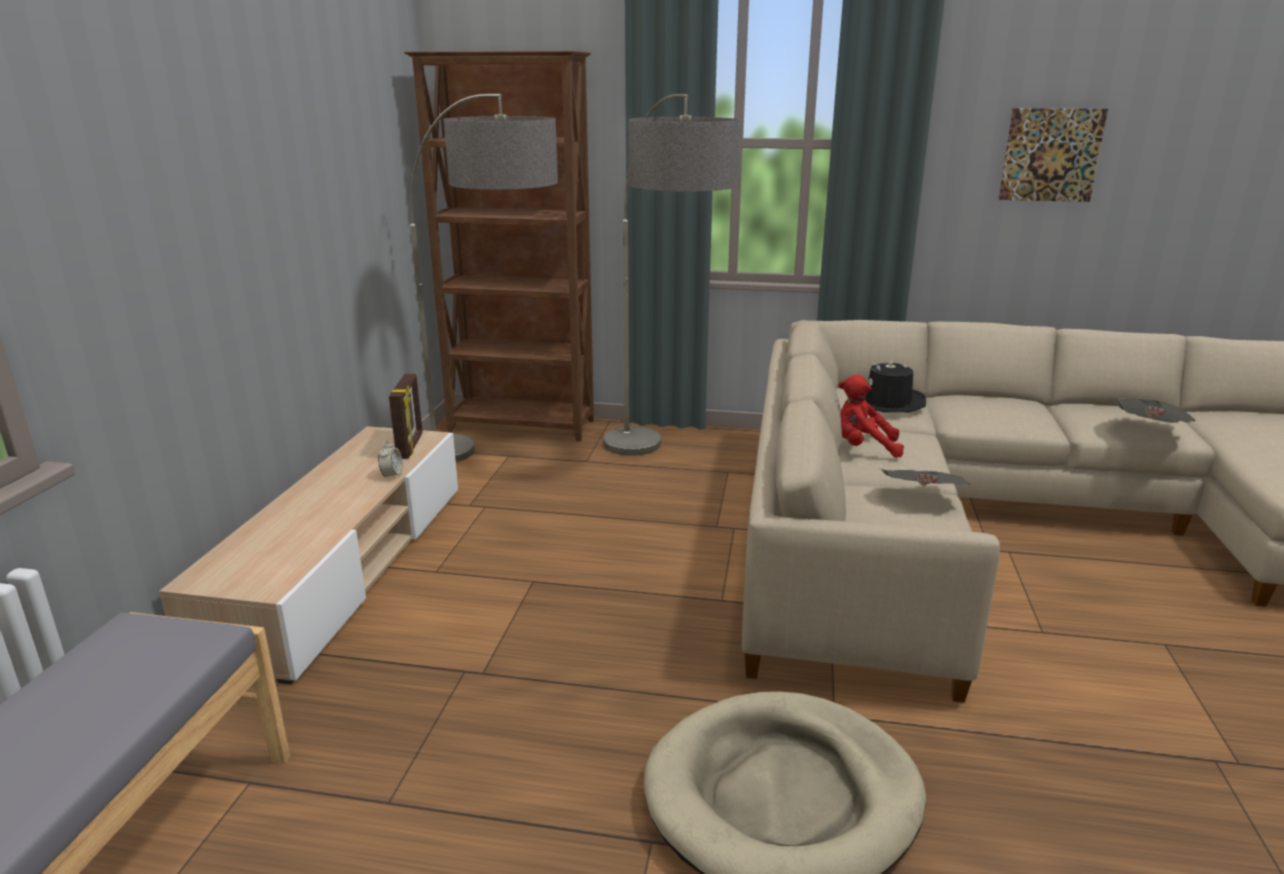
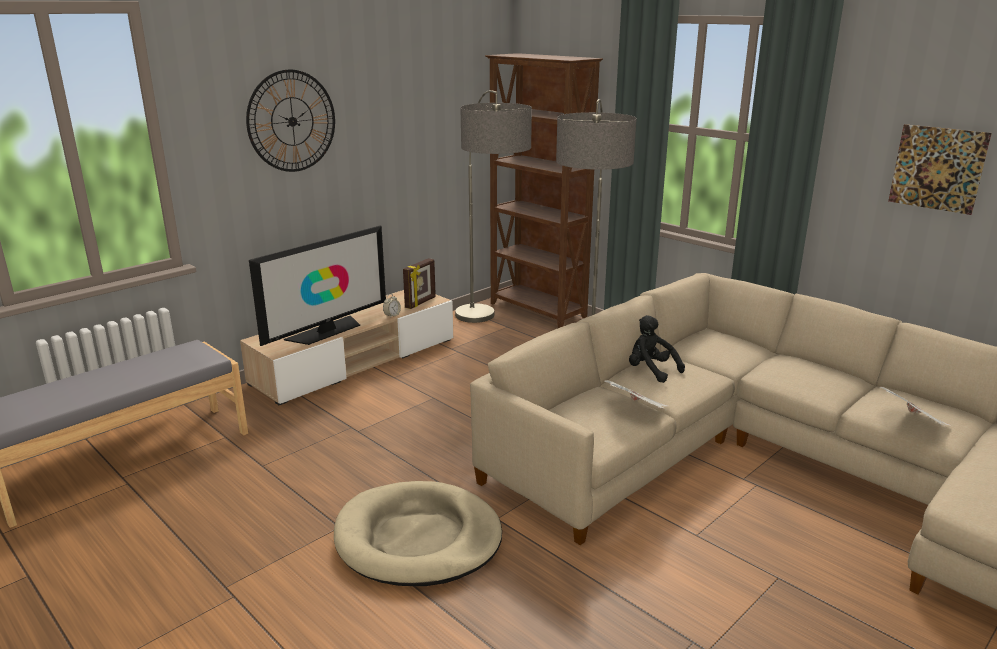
camera: 35 degrees right, 0 degrees up
(181, 150) = (292, 121): none -> wall clock
(313, 527) = (326, 331): none -> television
(862, 448) = (651, 371): red plush toy -> black plush toy
(888, 403) = (726, 348): black hat -> none

